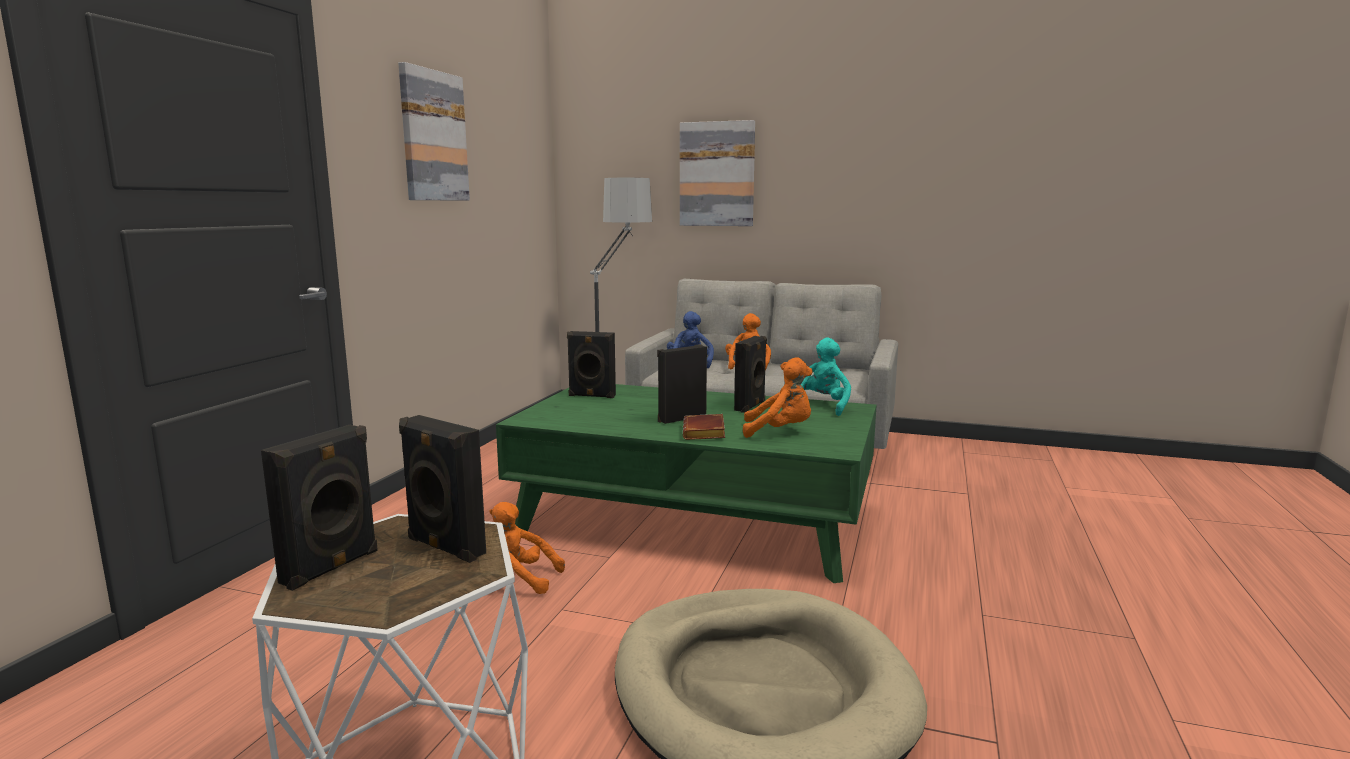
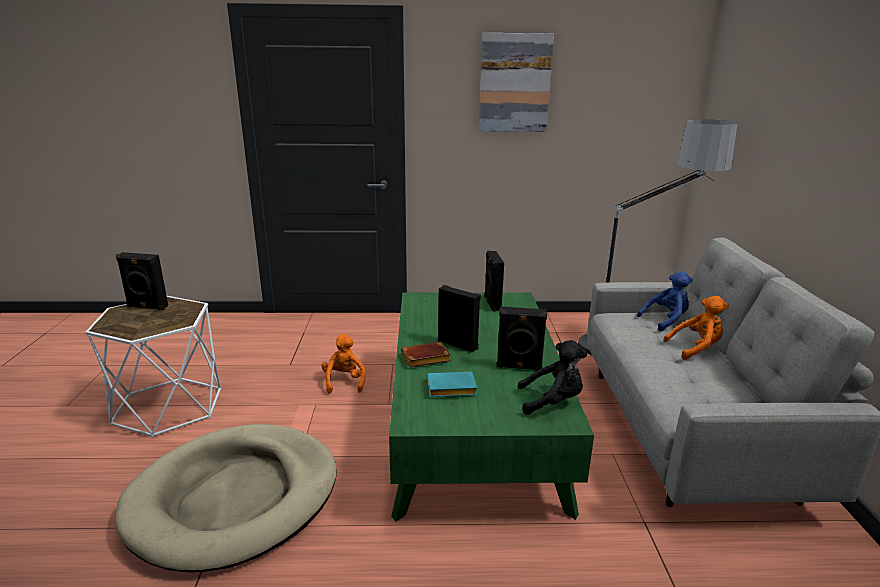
camera: 70 degrees right, 10 degrees up
(444, 547) = (163, 321): black speaker -> none
(717, 174) = (798, 129): picture -> none
(780, 431) = (450, 389): orange plush toy -> turquoise book
(821, 406) = (552, 402): turquoise plush toy -> black plush toy

